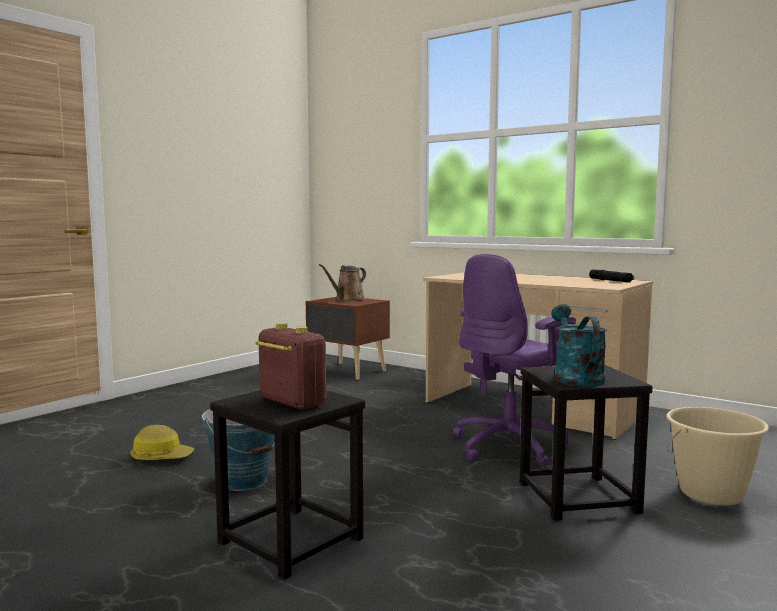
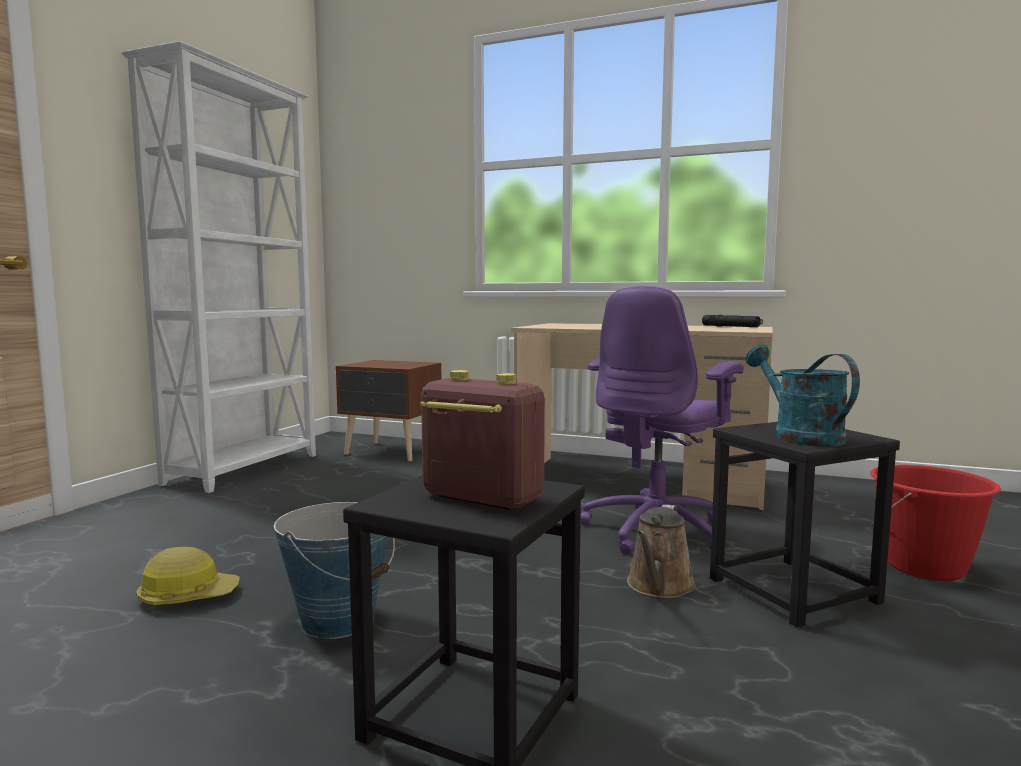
camera: 15 degrees left, 0 degrees up
(235, 377) = (246, 469): none -> white bookcase
(347, 300) = (388, 363): brown watering can -> brown watering can (659, 587)
(711, 494) = (925, 567): beige bucket -> red bucket

